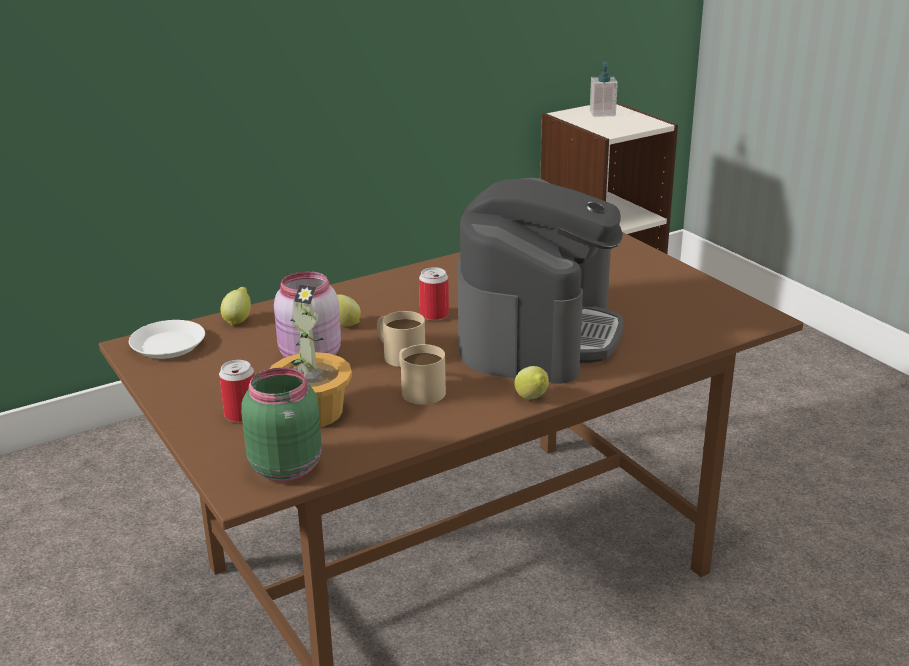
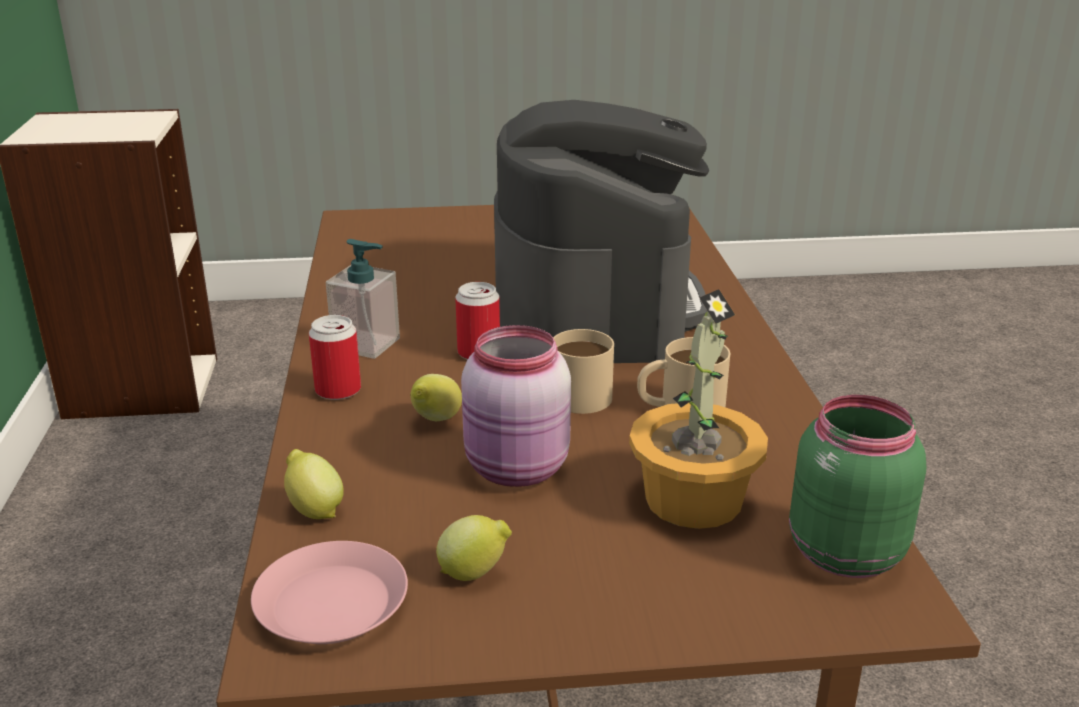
camera: 65 degrees left, 0 degrees up
(167, 345) = (331, 605): white plate -> pink plate
(241, 415) = (660, 566): can -> can (338, 390)
(532, 399) = (754, 347): lemon -> lemon (475, 573)
(538, 333) = (595, 307): coffee machine -> coffee machine turned 45 degrees clockwise
(602, 113) = (68, 124): soap dispenser -> soap dispenser (366, 344)

